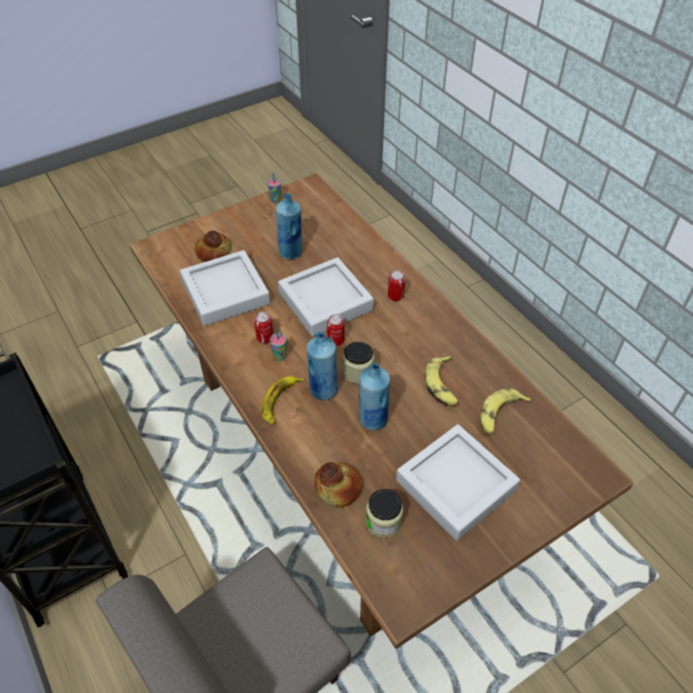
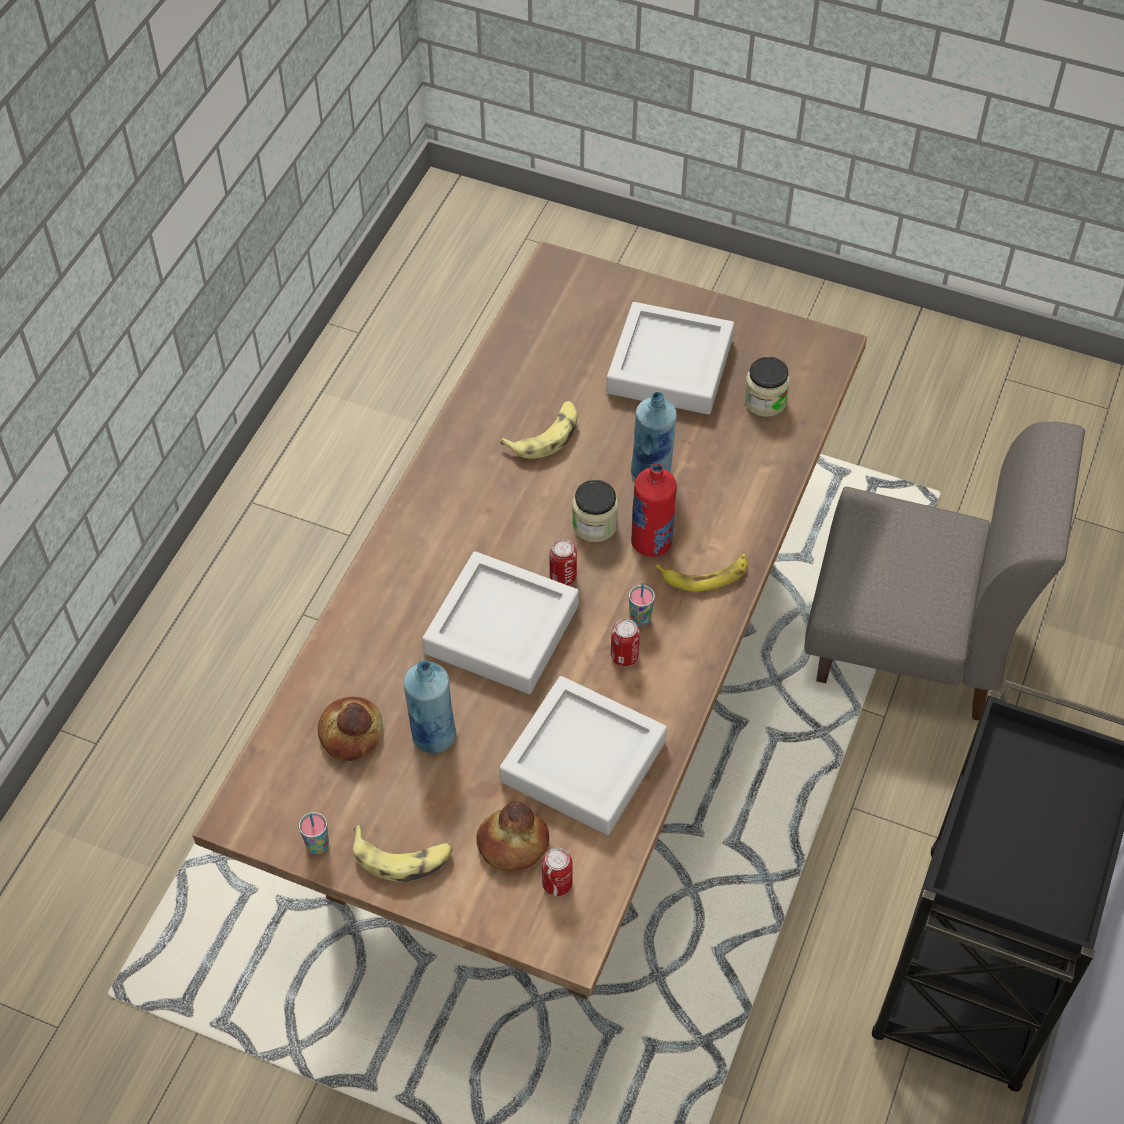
camera: 125 degrees left, 5 degrees up
(323, 390) = (651, 543): blue bottle -> red bottle
(338, 487) = (762, 457): bread -> bread (350, 733)
(395, 296) = (427, 557): can -> can (557, 883)
(500, 415) = (545, 368): banana -> banana (403, 857)

